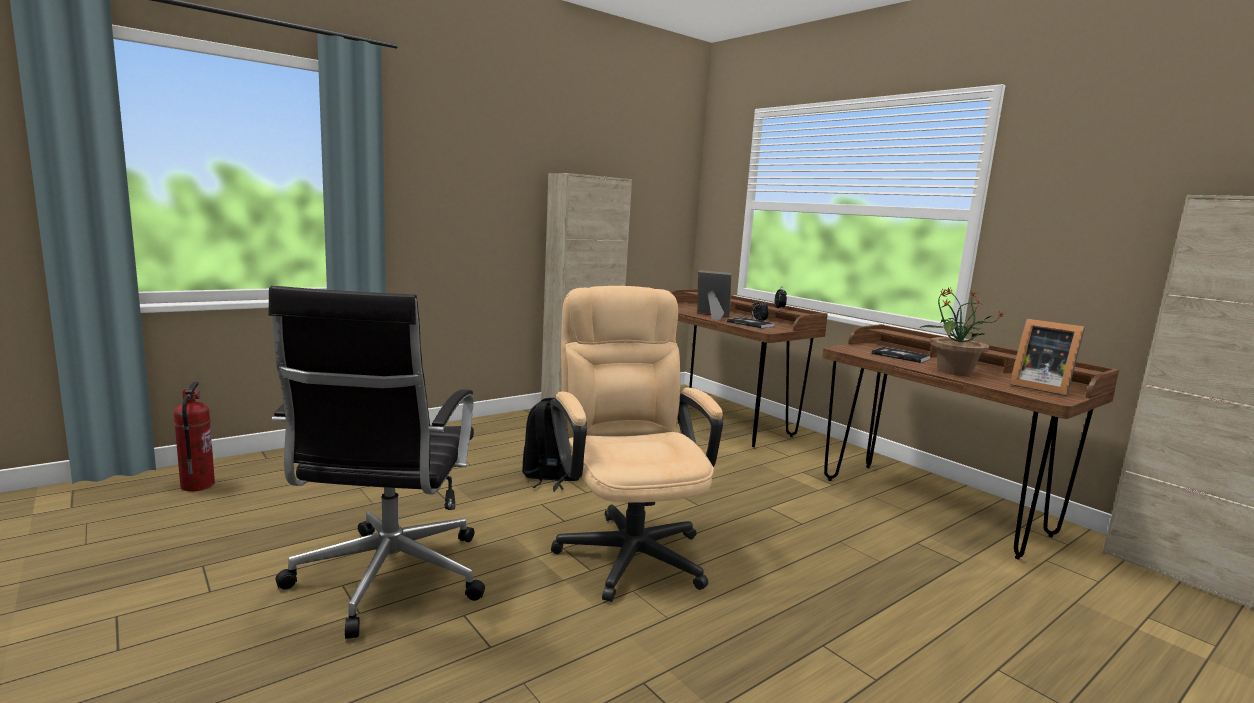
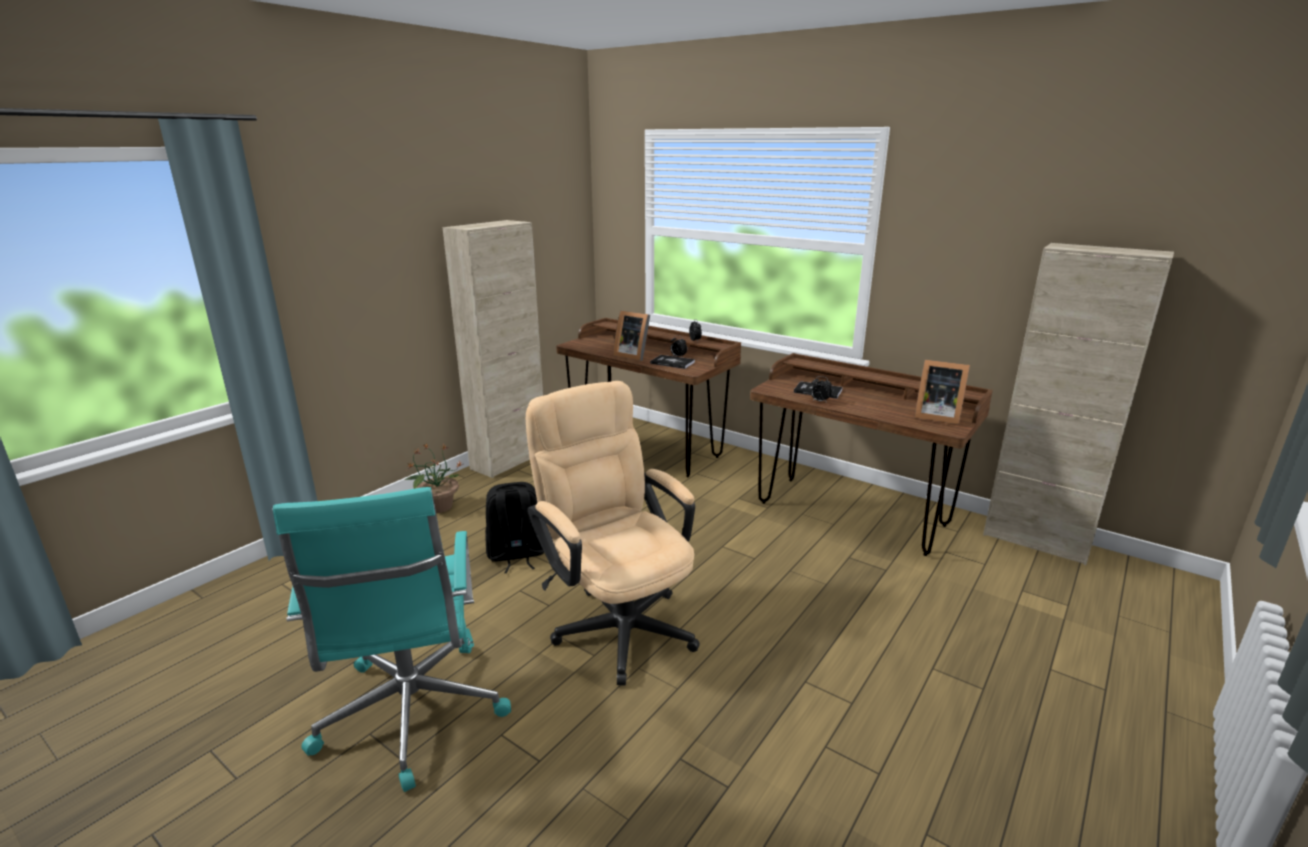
camera: 15 degrees left, 10 degrees up
(197, 485) = (142, 652): fire extinguisher -> none
(387, 580) = (411, 716): black office chair -> turquoise office chair
(712, 316) = (632, 355): picture frame -> picture frame turned 150 degrees counterclockwise
(898, 362) = (819, 401): none -> alarm clock
(953, 371) = (866, 406): potted plant -> potted plant (439, 507)

